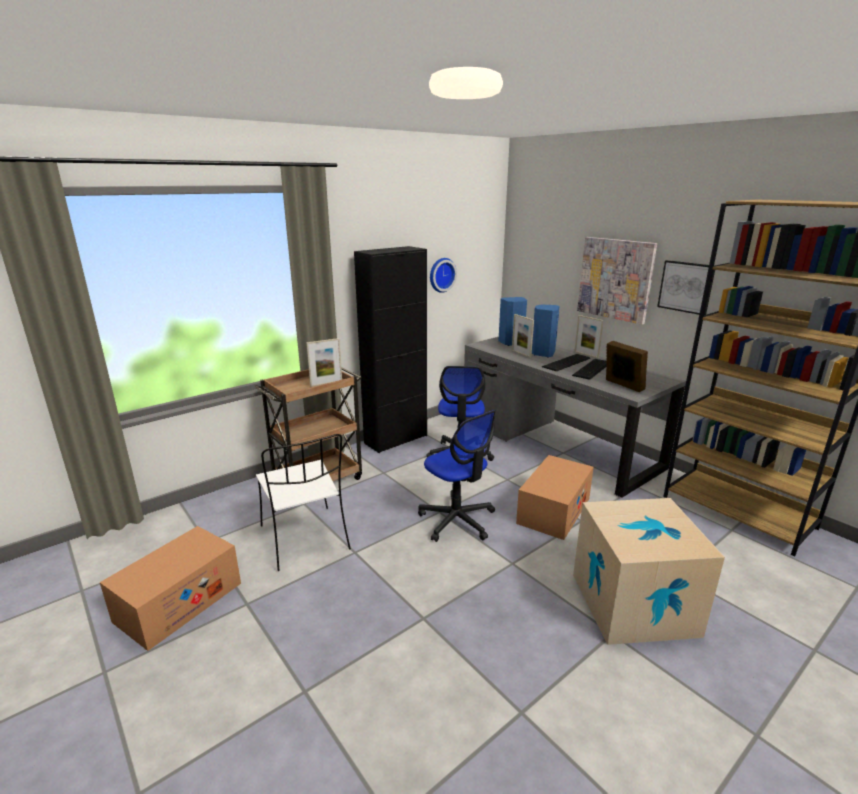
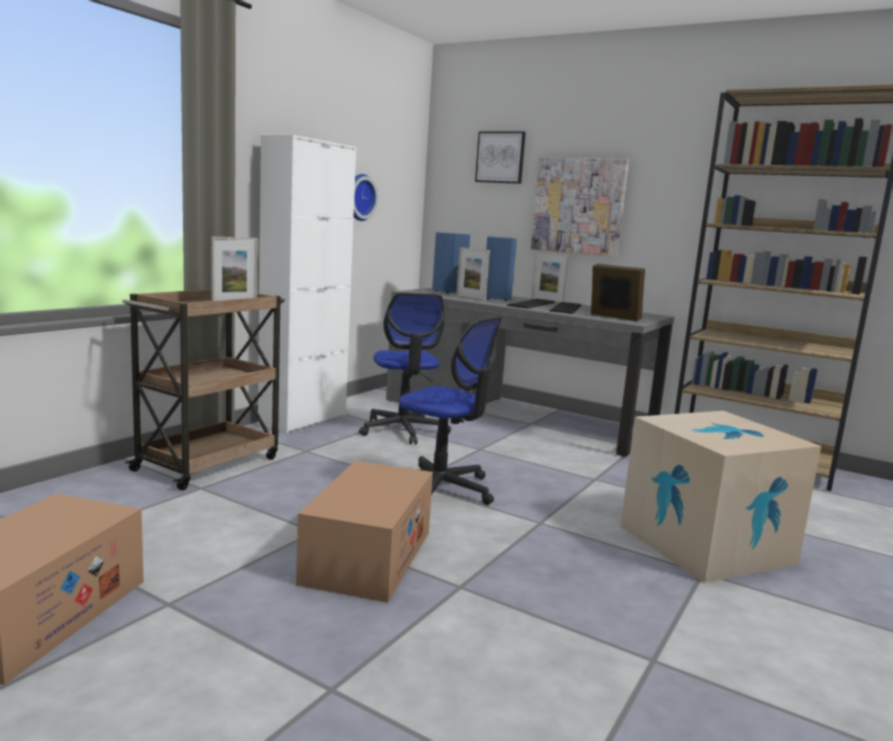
camera: 20 degrees left, 10 degrees down
(305, 539) = (226, 524): white chair -> none
(396, 439) = (303, 419): black cabinet -> white cabinet
(553, 510) = (556, 473): cardboard box -> cardboard box (368, 556)
(686, 287) = (666, 207): picture -> picture (500, 157)

